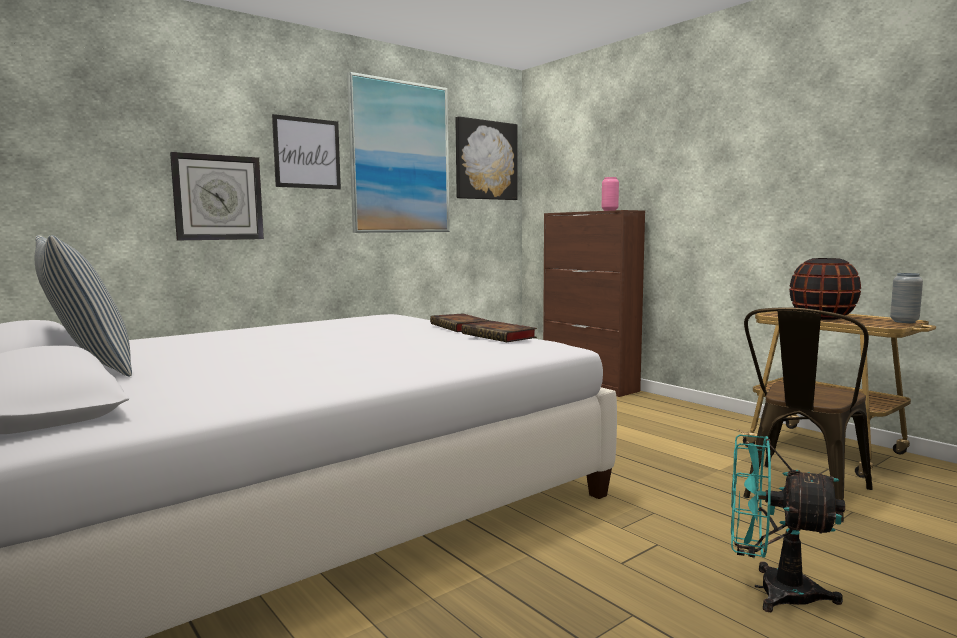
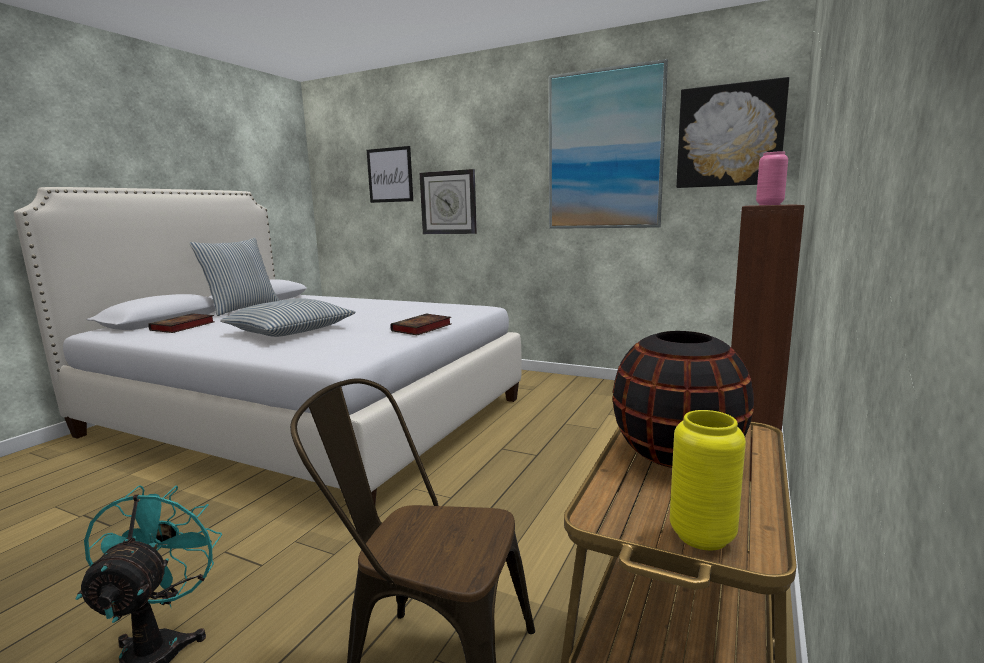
camera: 65 degrees right, 5 degrees up
(307, 153) = (512, 159): picture -> picture (390, 175)
(372, 353) = (290, 331): none -> pillow
(500, 336) = (364, 341): book -> book (182, 327)
(904, 321) = (702, 536): grey vase -> yellow vase

